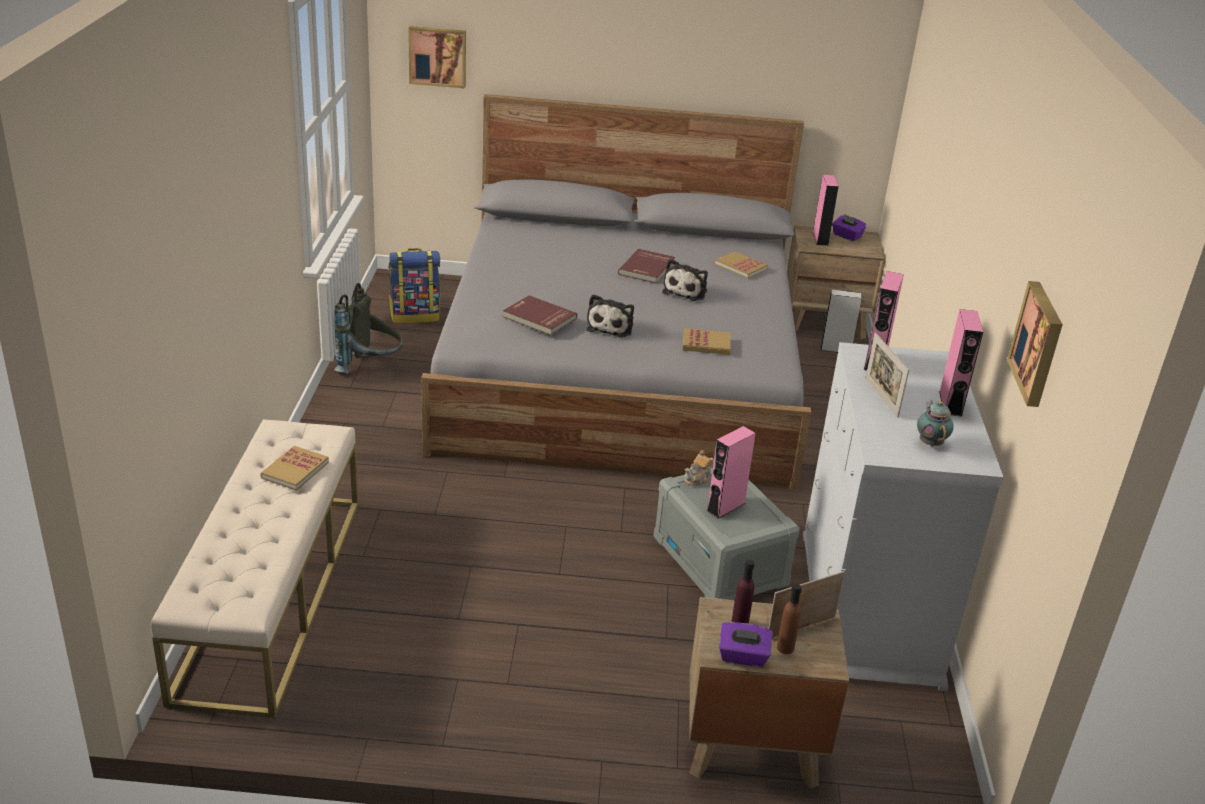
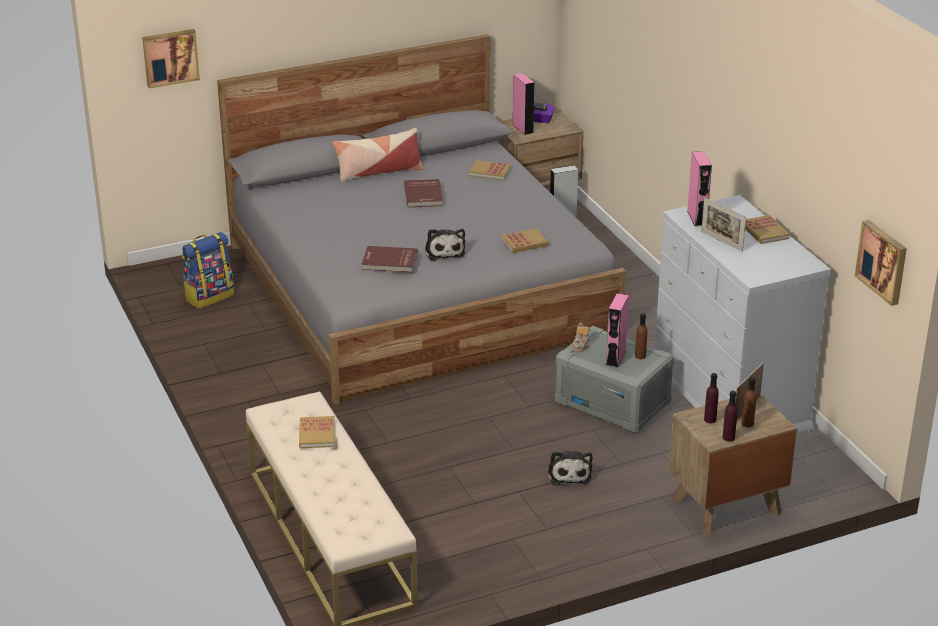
camera: 25 degrees left, 0 degrees up
(370, 368) = (220, 352): grey backpack -> none
(626, 236) = (378, 172): none -> pillow
(686, 291) = (470, 205): plush toy -> plush toy (569, 474)
(742, 657) = (728, 438): purple tissue box -> purple bottle
(757, 515) = (640, 356): none -> brown bottle
(930, 442) = (774, 261): teapot -> none
(950, 403) = (764, 231): pink speaker -> book
(1039, 343) = (832, 176): picture -> picture (883, 261)

